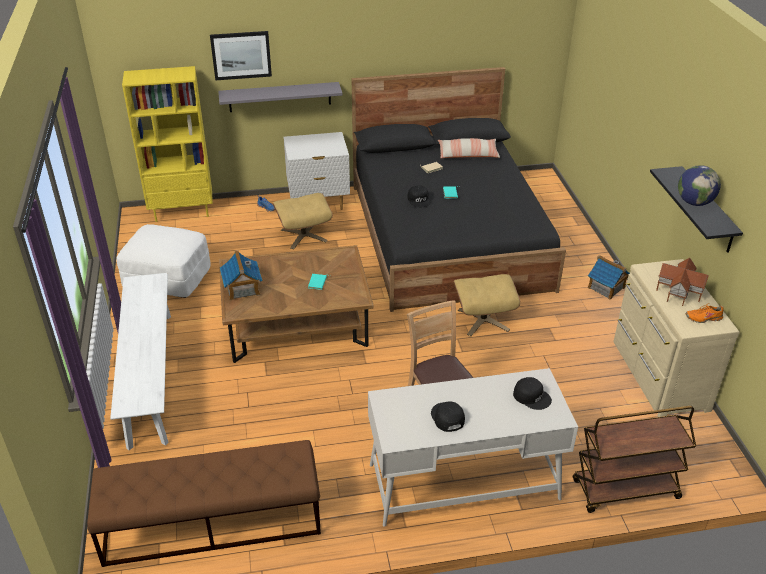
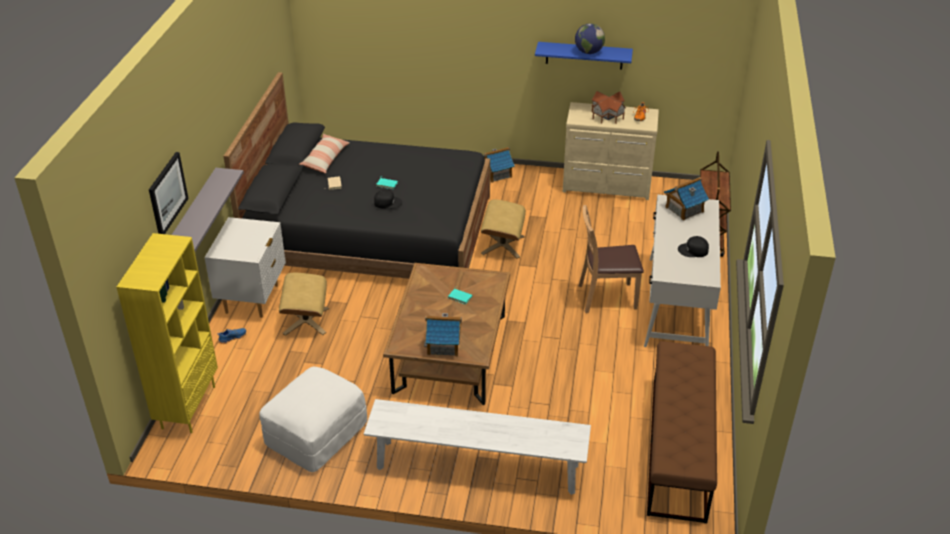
camera: 70 degrees left, 0 degrees up
(532, 396) = (684, 209): black cap -> toy house
(707, 210) = (584, 55): black shelf -> blue shelf

